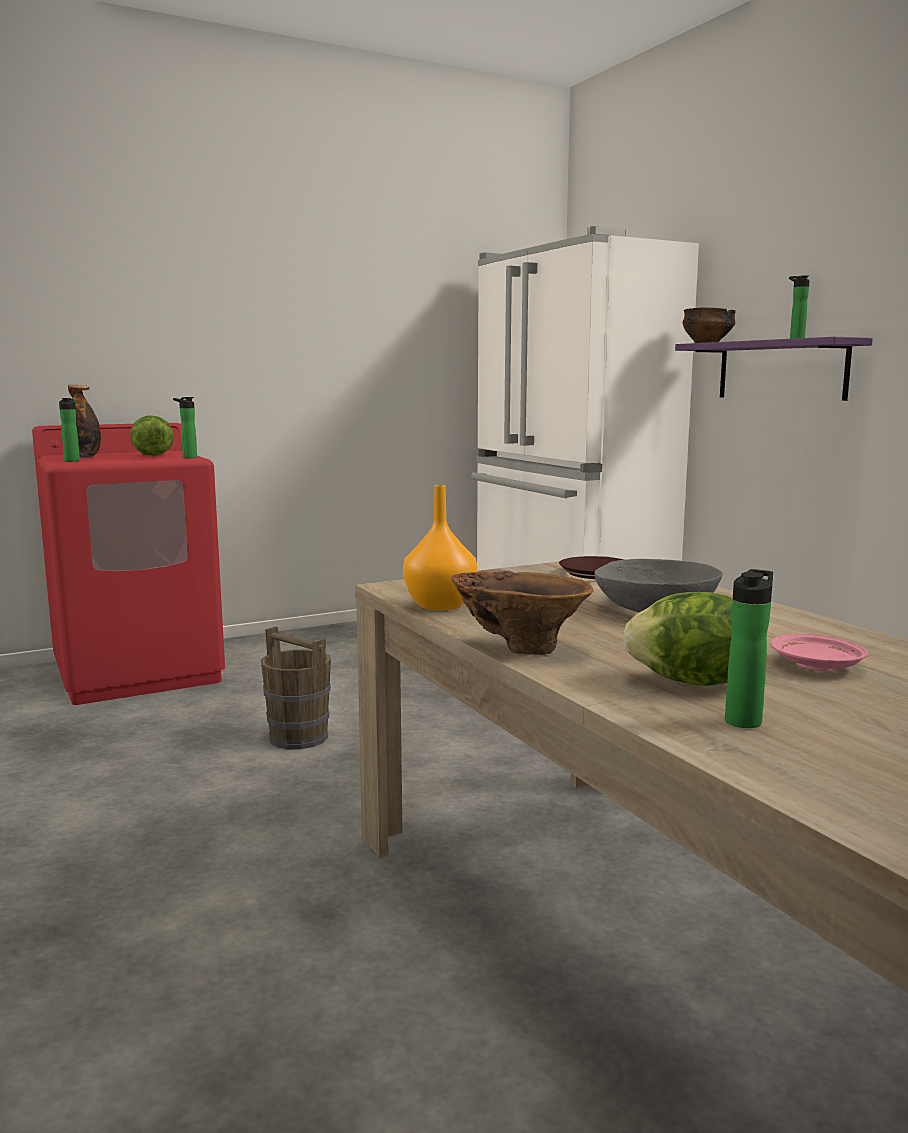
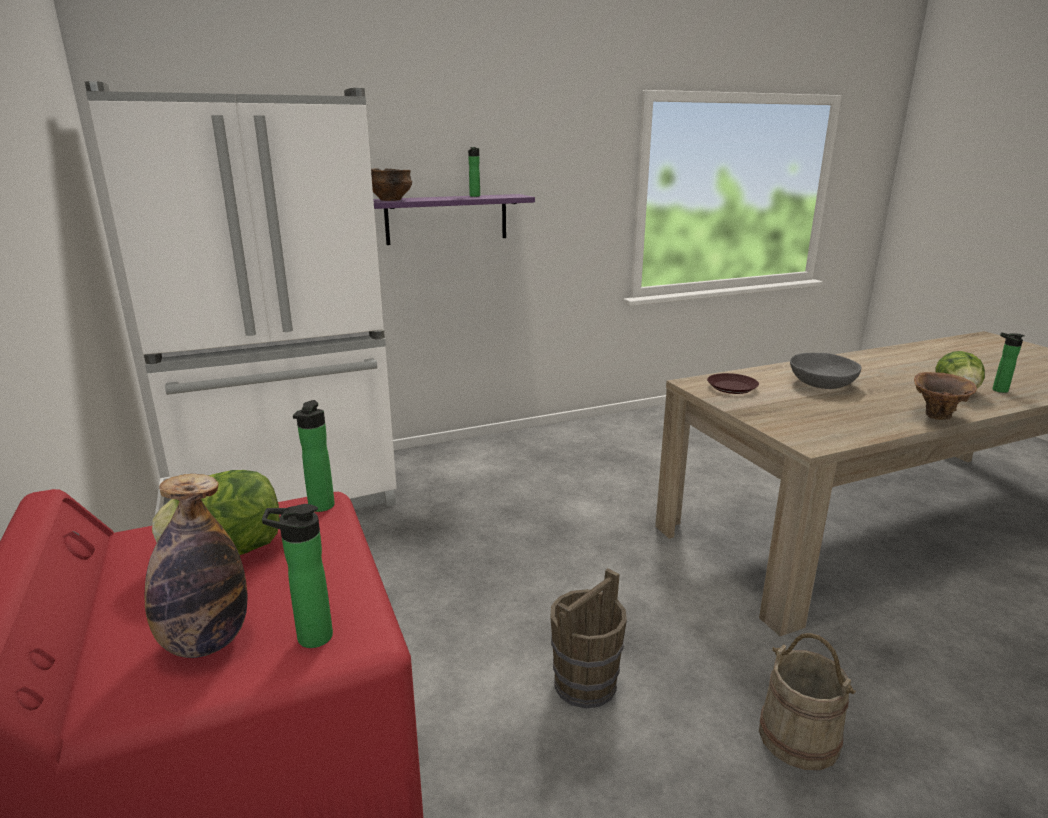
camera: 85 degrees left, 10 degrees up
(203, 826) = (798, 737): none -> beige bucket
(441, 605) = (857, 431): orange vase -> none
(817, 666) = (905, 371): pink plate -> none

